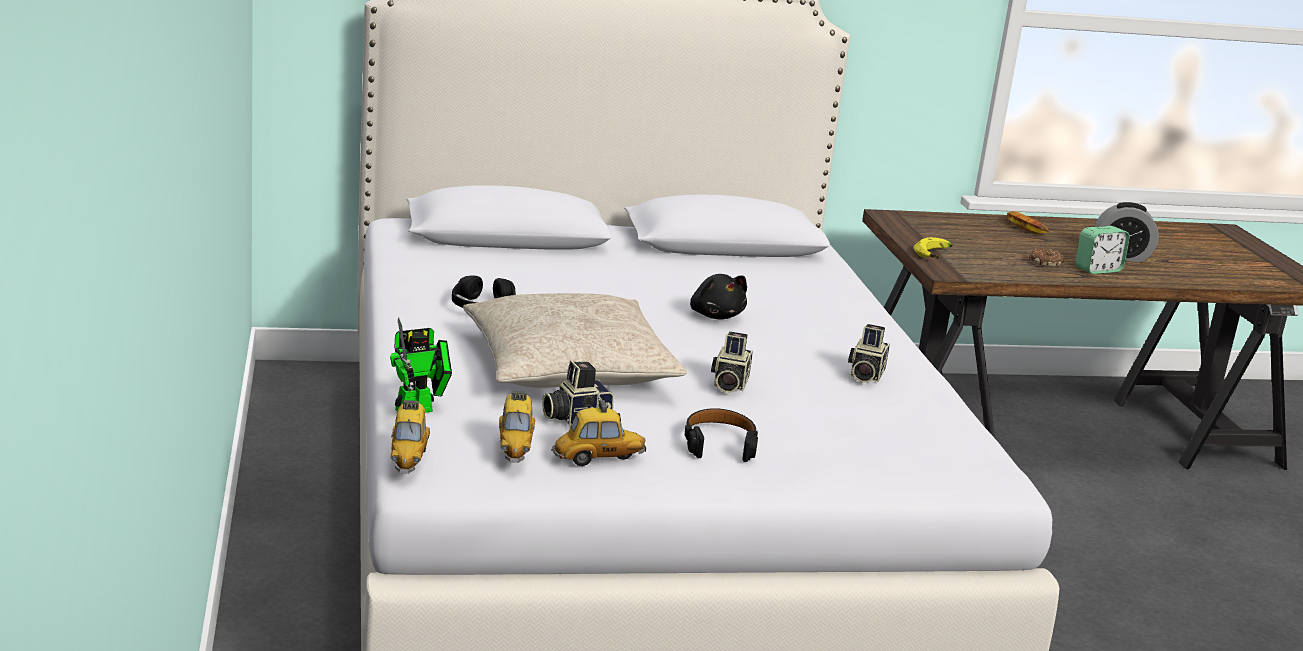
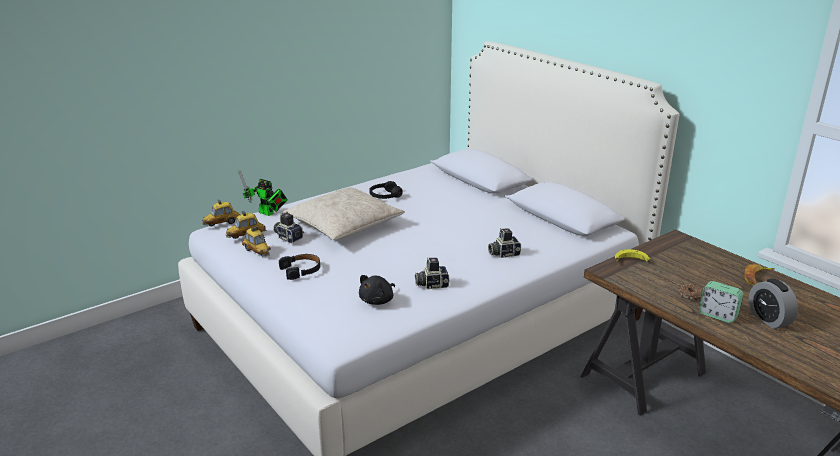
camera: 65 degrees right, 5 degrees up
(716, 315) = (455, 236): black plush toy -> black plush toy (378, 300)
(728, 384) = (373, 258): camera -> camera (503, 253)

